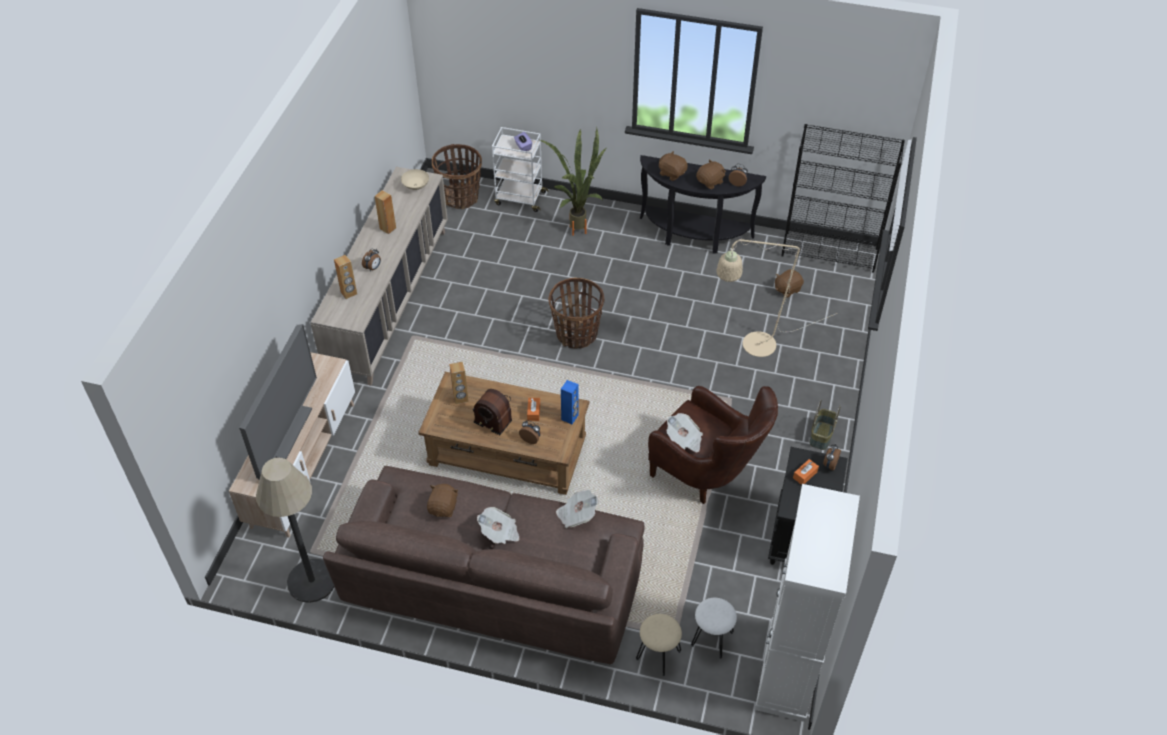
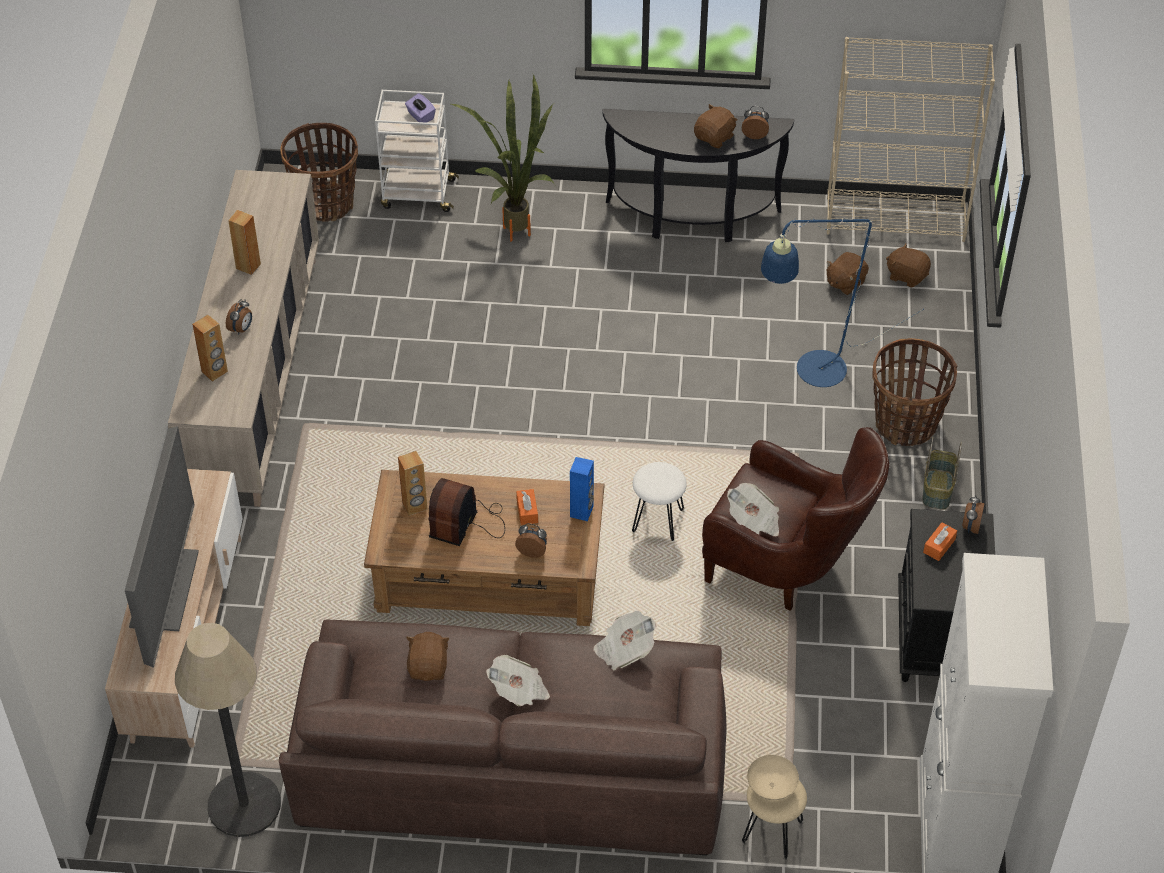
camera: 10 degrees left, 0 degrees up
(415, 186) = (274, 197): beige bowl -> beige bowl (771, 787)
(492, 414) = (467, 522): radio -> radio turned 90 degrees clockwise
(576, 334) = (551, 389): basket -> basket (906, 424)
(672, 173) = (655, 131): brown plush toy -> brown plush toy (907, 275)
(712, 639) = (842, 798): white stool -> white stool (657, 522)
(751, 347) = (811, 375): beige floor lamp -> blue floor lamp
(830, 252) = (896, 219): black bookcase -> beige bookcase

